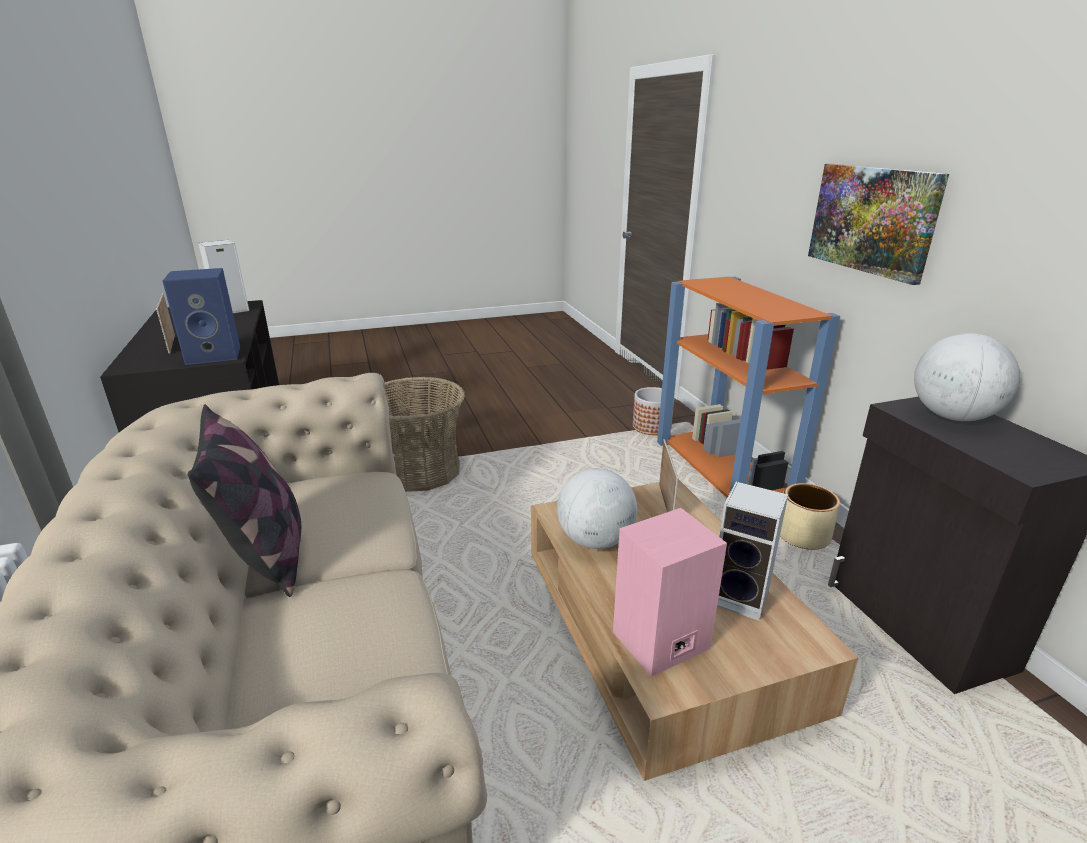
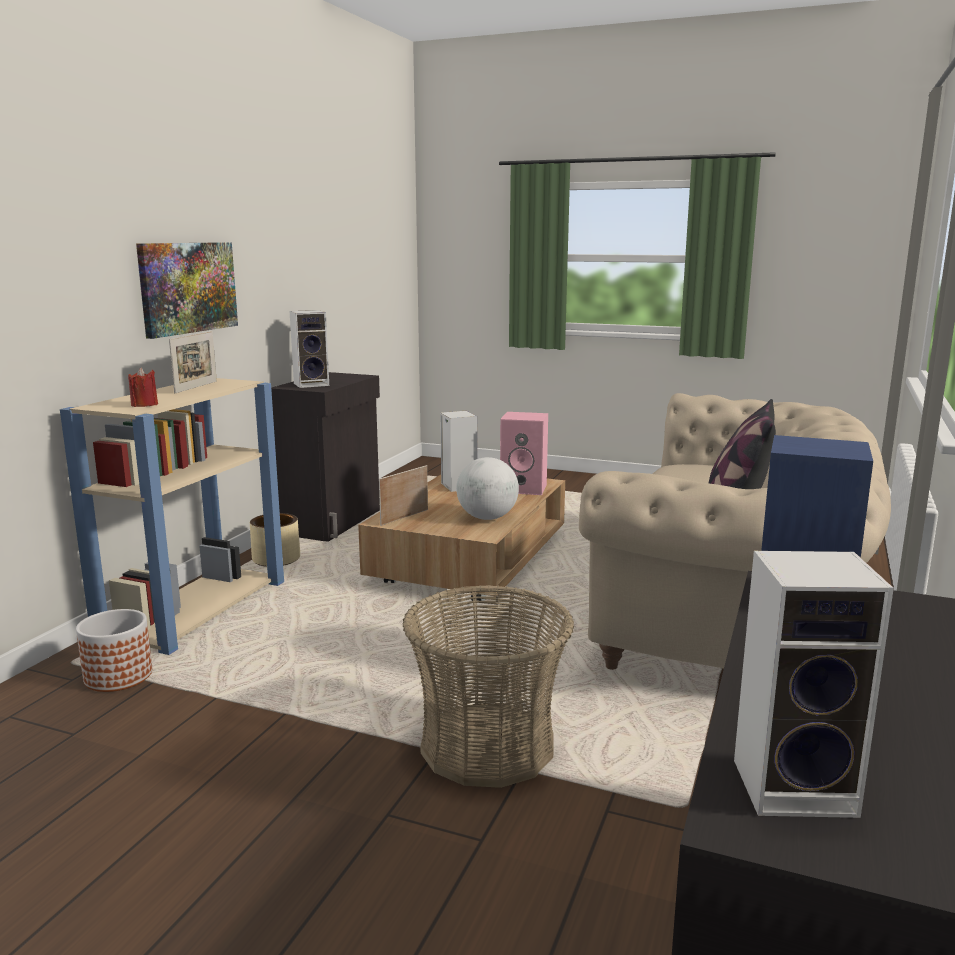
camera: 140 degrees left, 10 degrees down
(171, 344) = (910, 656): picture frame -> picture frame (196, 387)
(708, 285) = (144, 405): none -> red candle
(723, 470) = (196, 608): orange bookcase -> beige bookcase
(952, 417) = (312, 384): globe -> speaker

